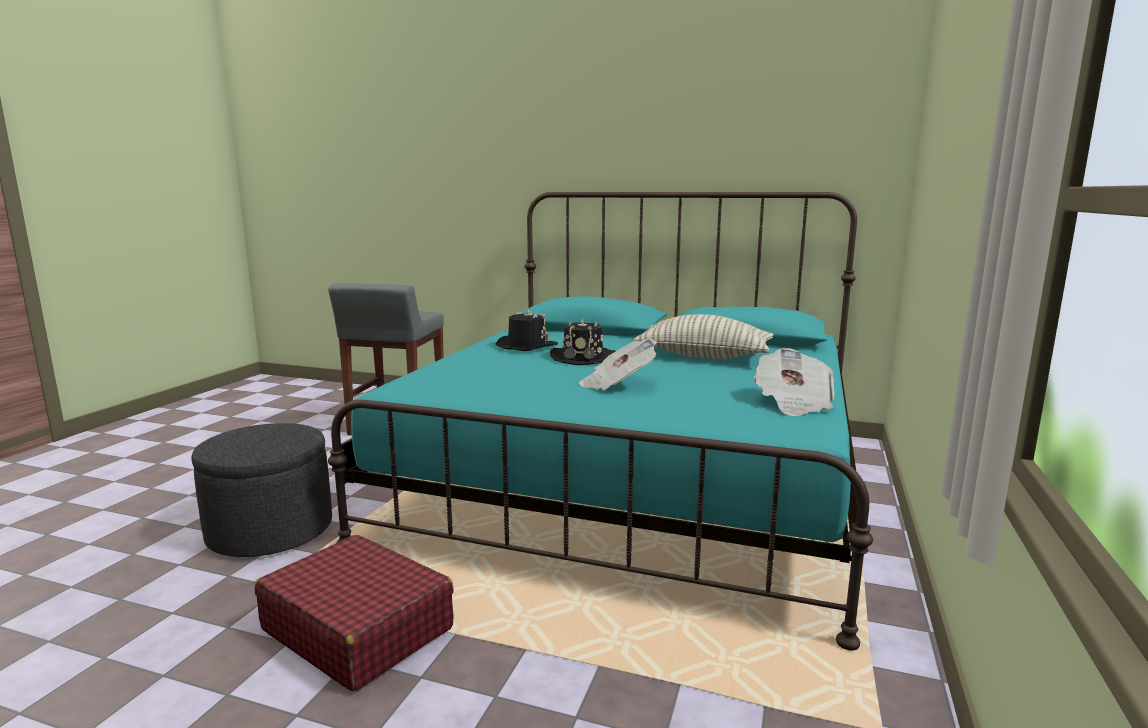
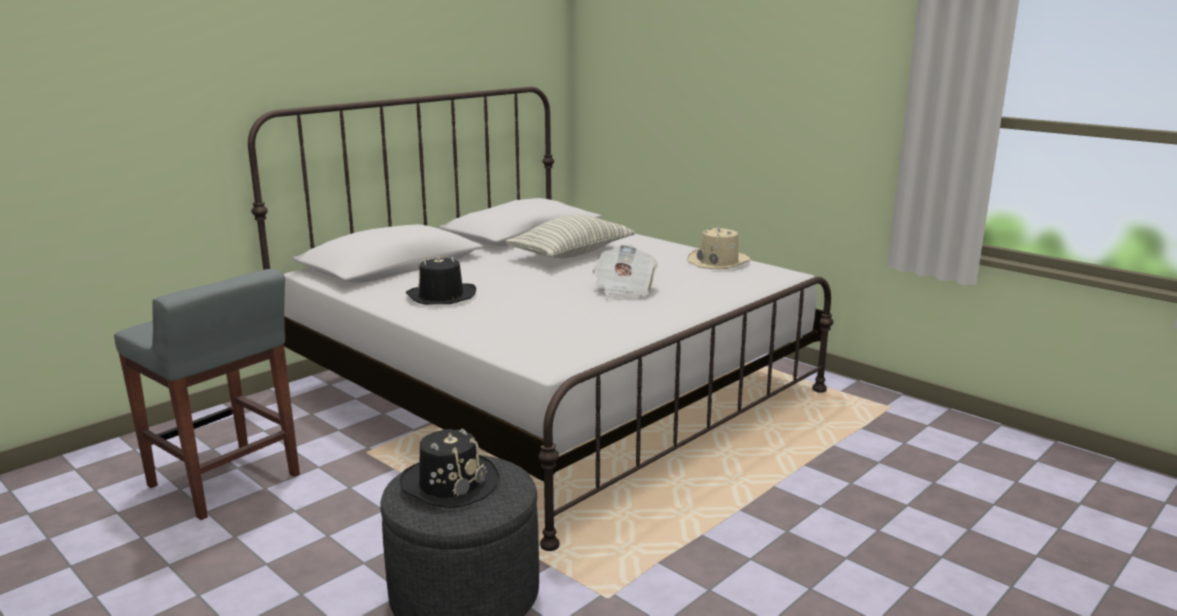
camera: 65 degrees left, 5 degrees up
(357, 628) = (708, 552): red suitcase -> none
(583, 357) = (520, 285): black hat -> black hat (449, 483)
(633, 482) = (549, 390): turquoise bed -> white bed
(793, 403) = (719, 261): newspaper -> beige hat

